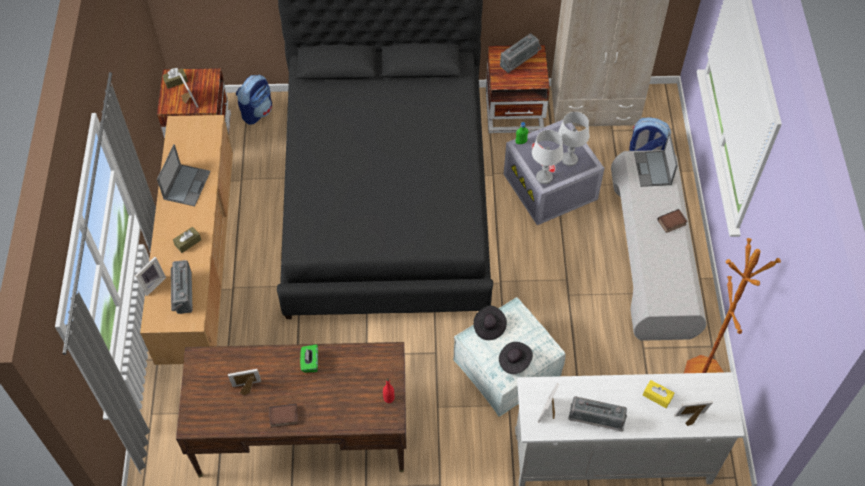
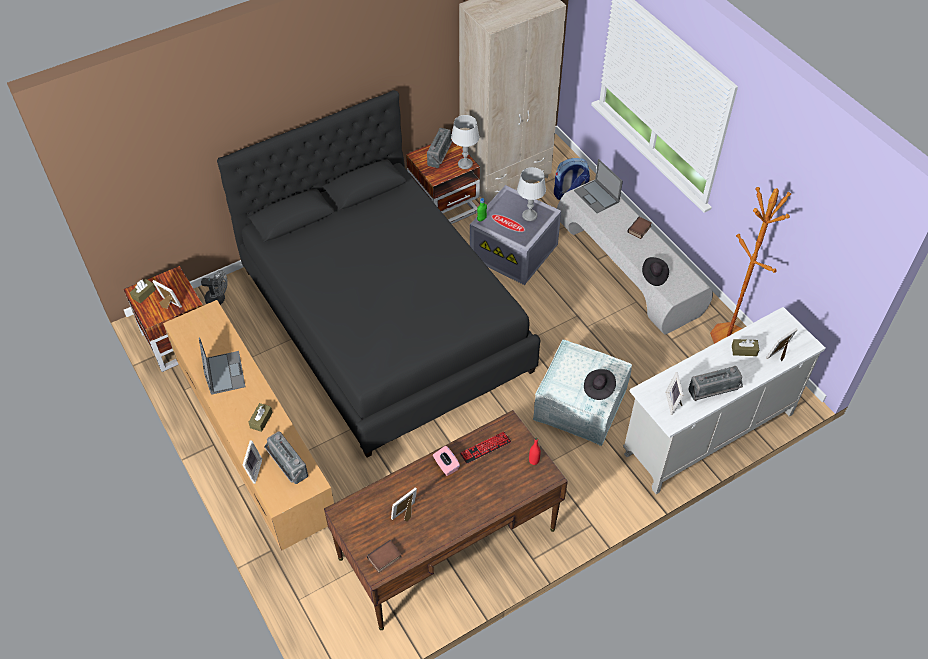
camera: 30 degrees left, 5 degrees down
(257, 112) = (218, 299): backpack -> grey fan
(283, 417) = (456, 522): book -> book (384, 558)
(310, 363) = (446, 466): green tissue box -> pink tissue box
(354, 364) = (485, 448): none -> keyboard
(489, 327) = (559, 372): black hat -> black hat (654, 276)
(544, 177) = (519, 237): grey table lamp -> grey table lamp (465, 164)
(657, 396) = (744, 350): yellow tissue box -> brown tissue box

